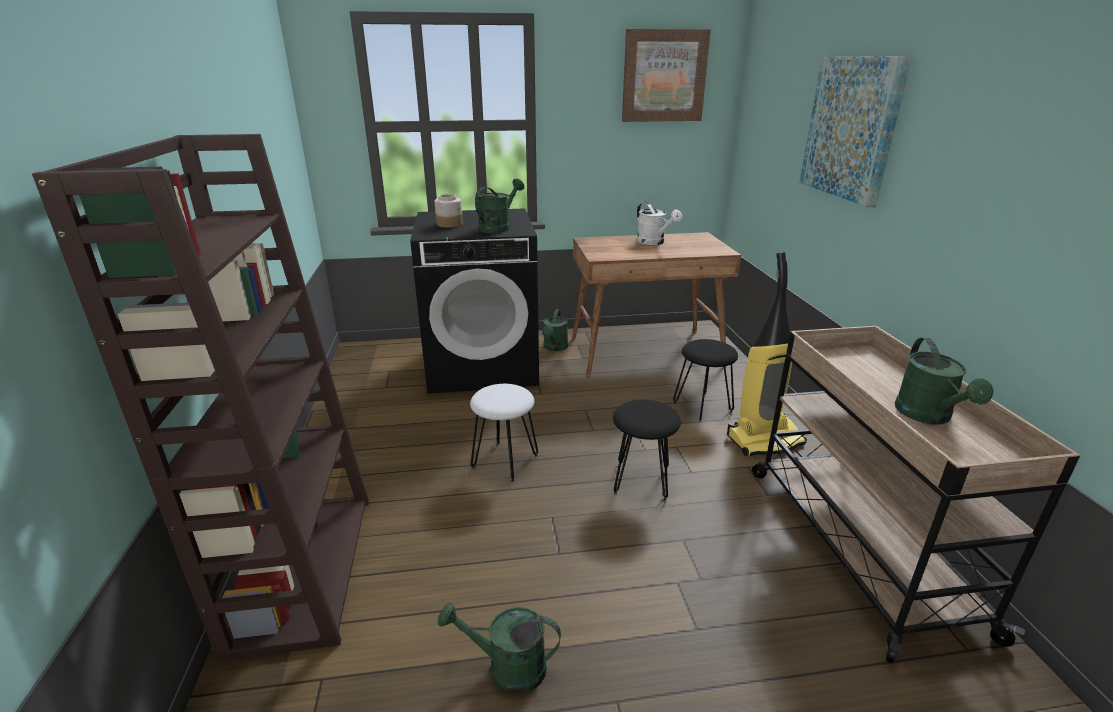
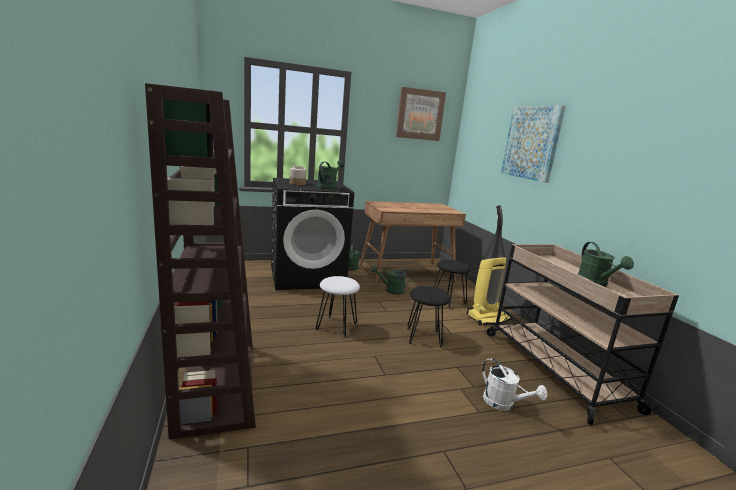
camera: 10 degrees left, 10 degrees down
(507, 667) = (370, 435): green watering can -> green watering can (391, 290)
(654, 242) = (414, 206): white watering can -> white watering can (504, 404)

